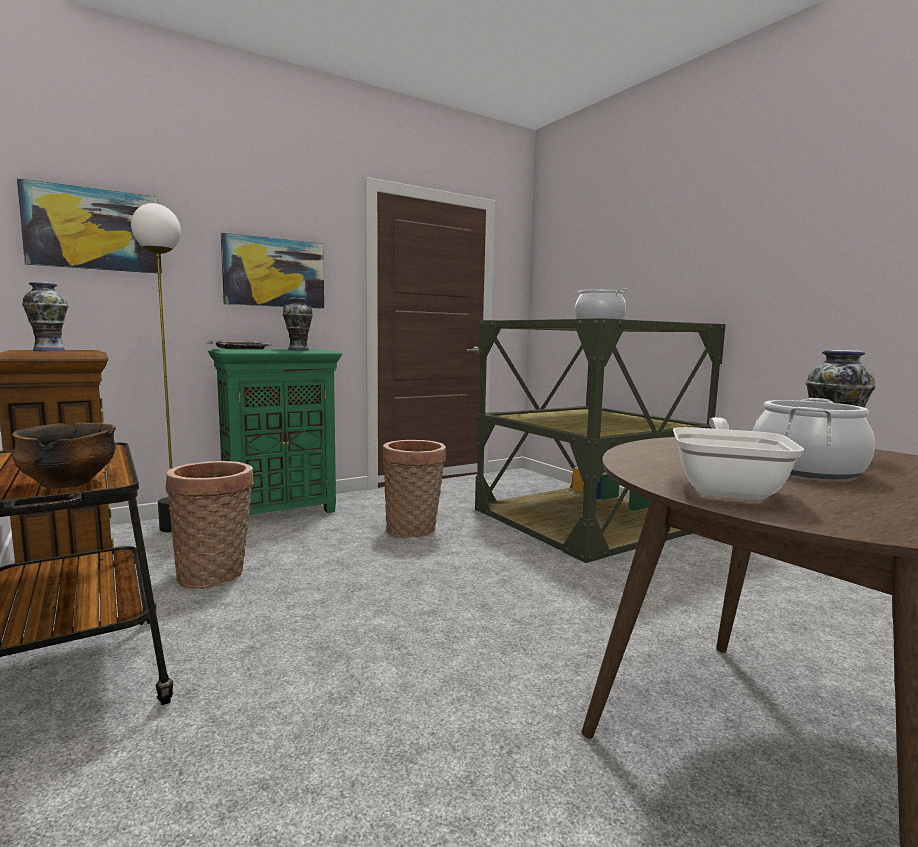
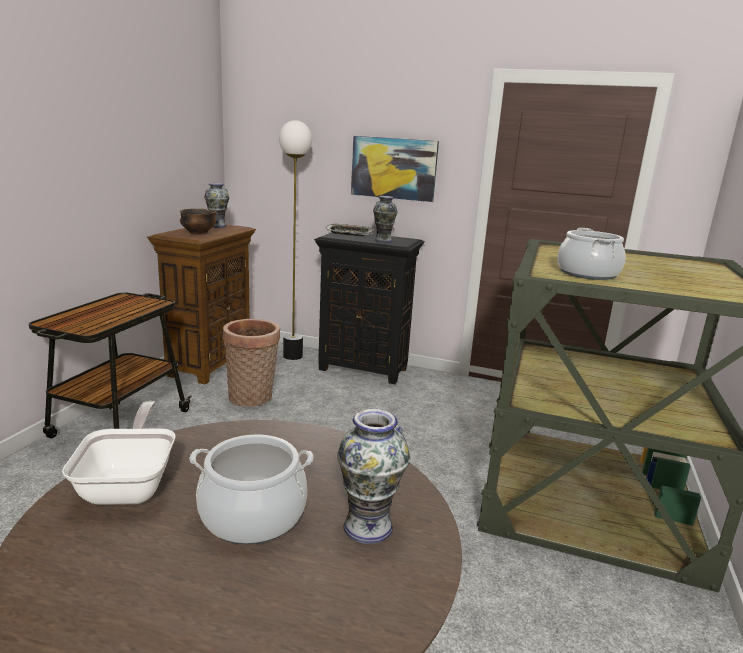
camera: 50 degrees right, 10 degrees up
(68, 484) = (81, 325): bowl -> bowl (198, 233)
(94, 229) = (275, 137): picture -> none
(281, 511) = (364, 369): green cabinet -> black cabinet
(414, 531) = (412, 426): basket -> none
(726, 488) = (131, 484): frying pan -> frying pan turned 75 degrees counterclockwise

